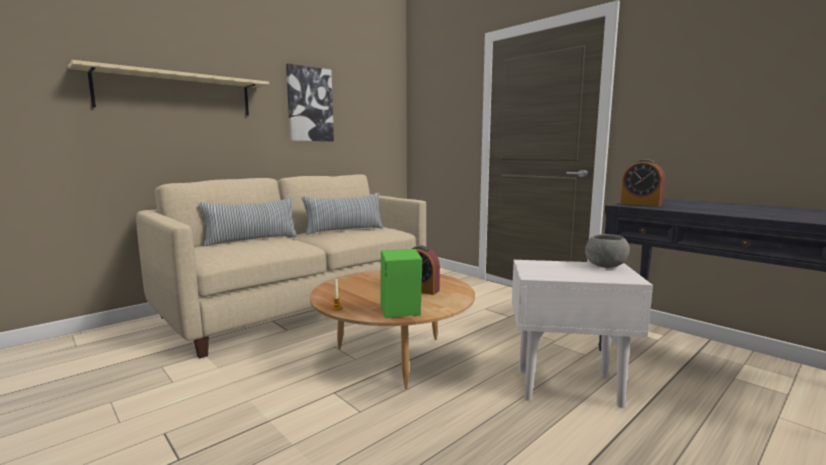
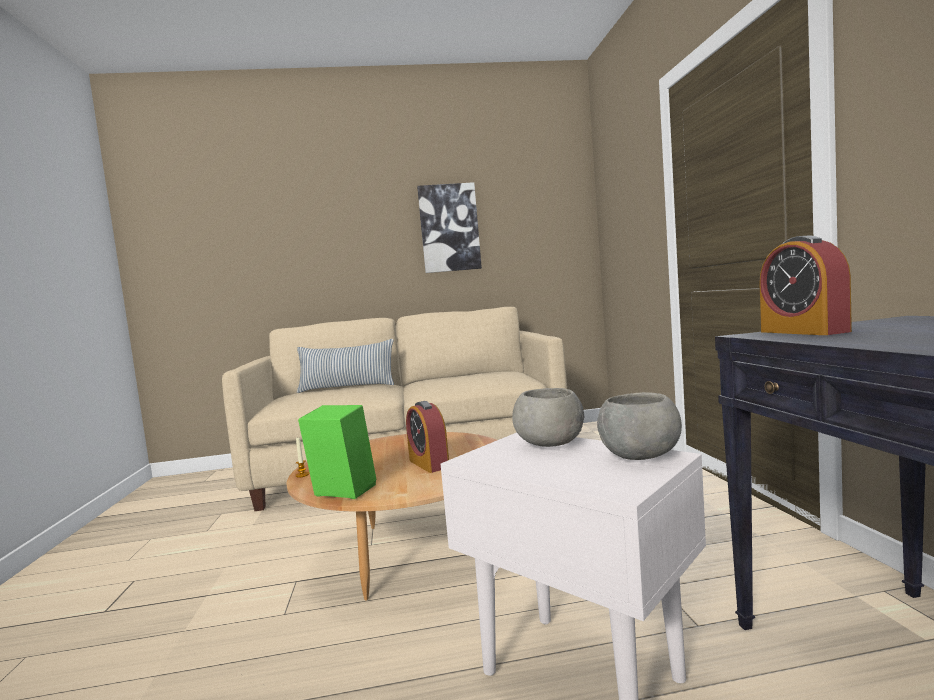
camera: 35 degrees right, 5 degrees down
(176, 94) = (301, 238): beige shelf -> none
(344, 230) = (458, 378): pillow -> none
(550, 265) = (549, 444): none -> grey bowl

